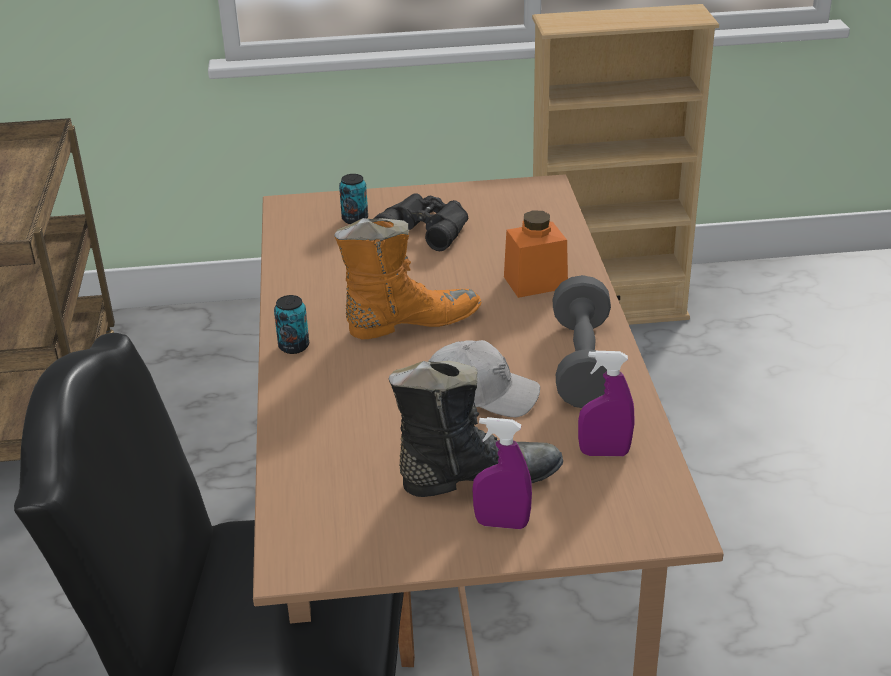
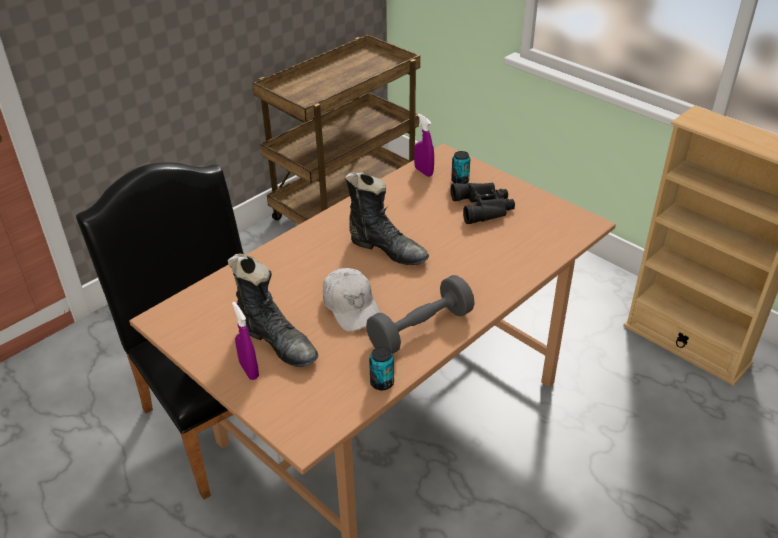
camera: 50 degrees right, 5 degrees up
(294, 346) = (323, 226): can -> can (382, 383)
(410, 322) = (387, 250): orange boot -> black boot
(535, 282) = (480, 271): orange jar -> none
(604, 453) = (345, 378): purple spray bottle -> purple spray bottle (423, 172)

